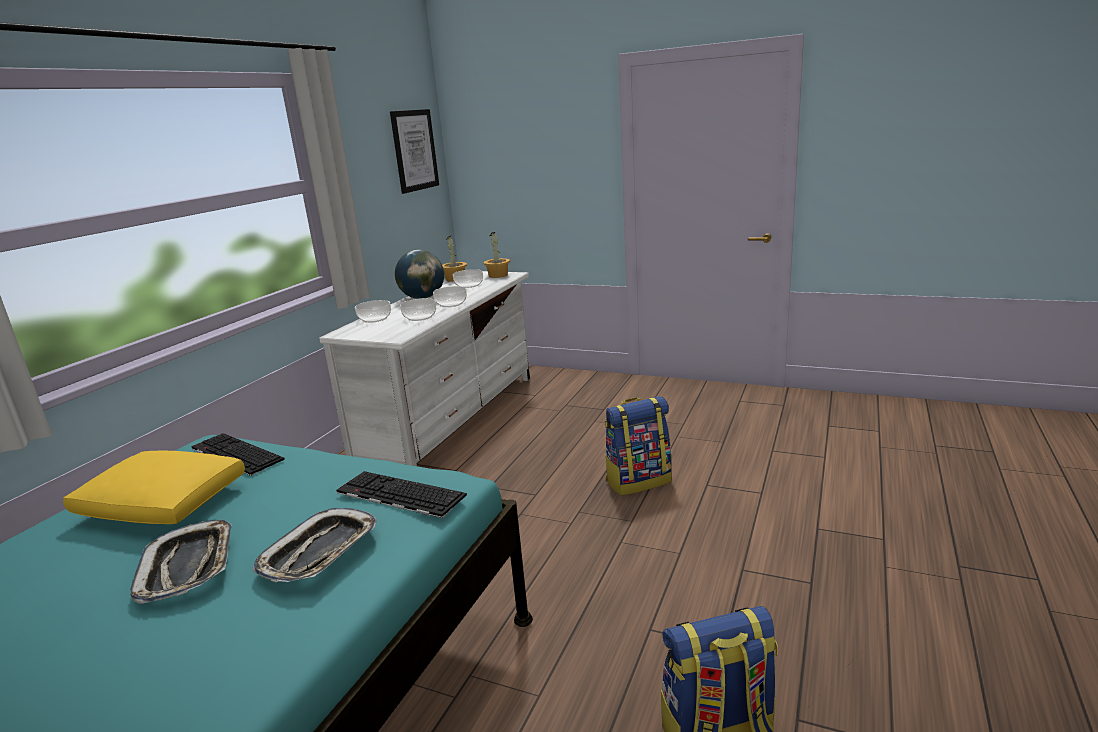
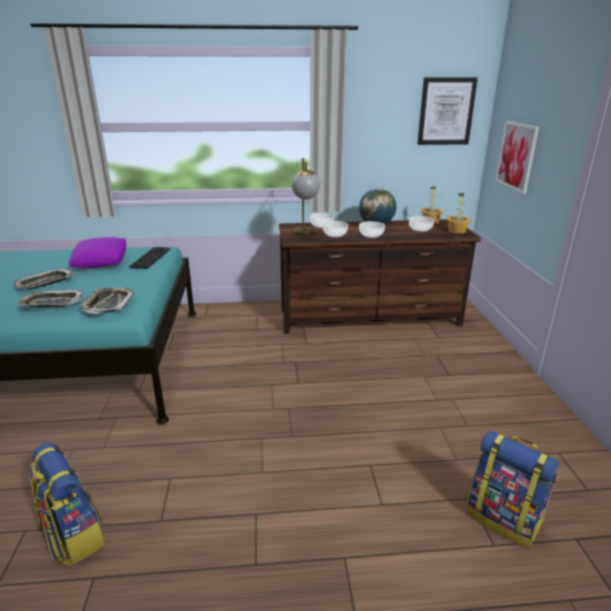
camera: 60 degrees right, 5 degrees up
(162, 504) = (101, 261): yellow pillow -> purple pillow
(394, 330) = (305, 235): none -> table lamp
(398, 495) = (108, 304): keyboard -> tray
(453, 418) = (370, 318): white dresser -> brown dresser
(515, 183) = (516, 156): none -> picture
(638, 481) = (349, 424): backpack -> backpack (503, 519)

